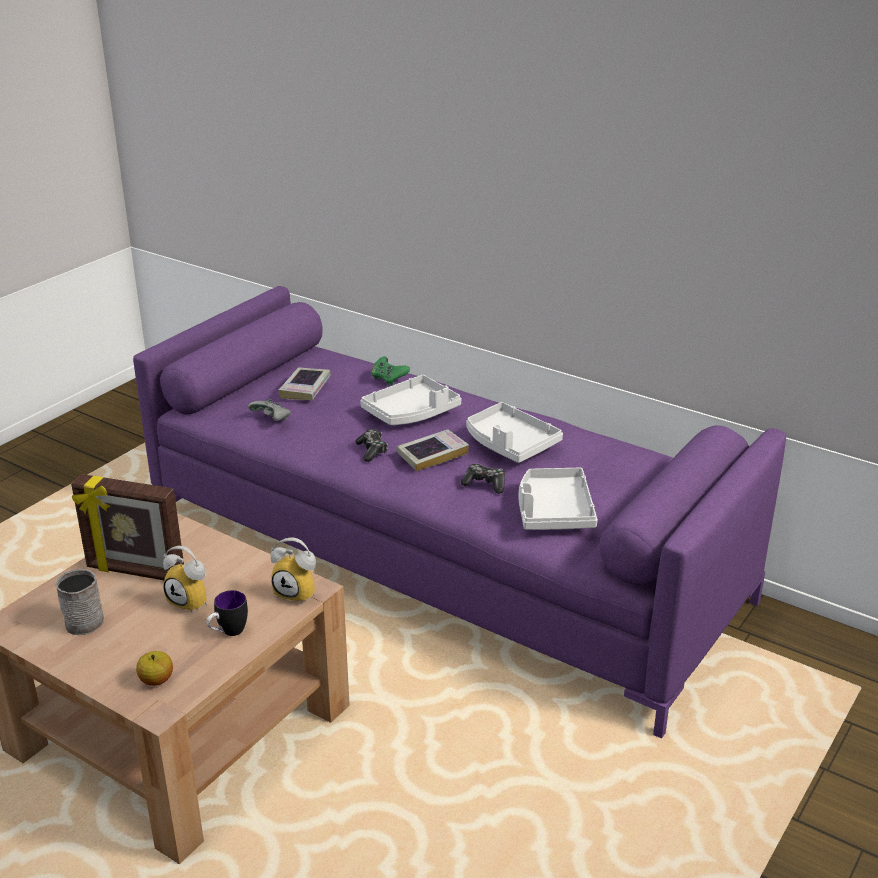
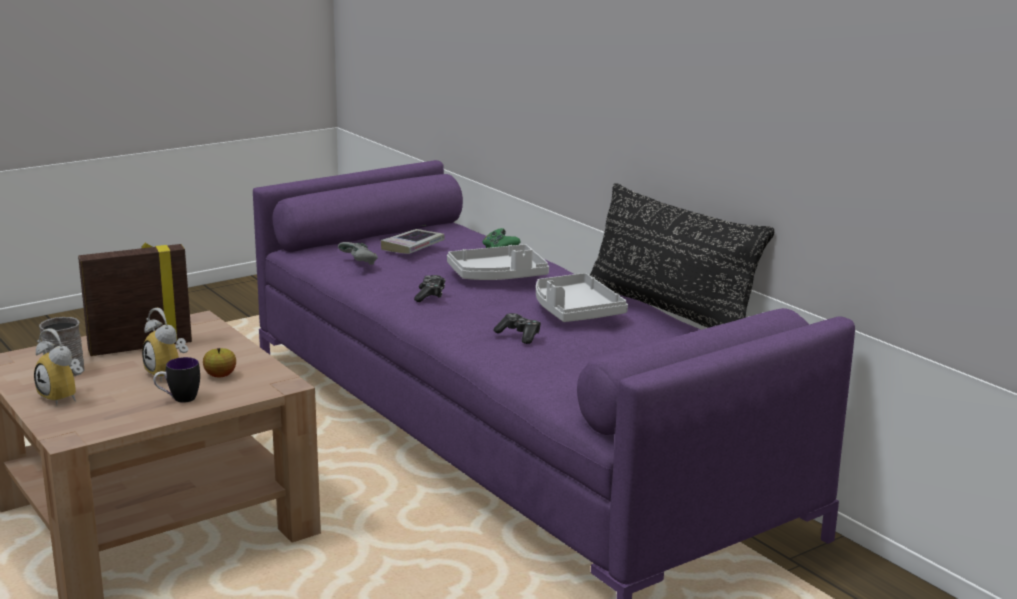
camera: 20 degrees right, 10 degrees down
(135, 572) = (140, 347): picture frame -> picture frame turned 120 degrees clockwise
(156, 680) = (85, 418): apple -> apple (220, 376)
(299, 592) = (269, 384): alarm clock -> alarm clock (65, 397)
(432, 454) = (487, 306): book -> none
(553, 511) = (569, 365): grey tray -> none
(584, 428) = (669, 313): none -> black pillow

